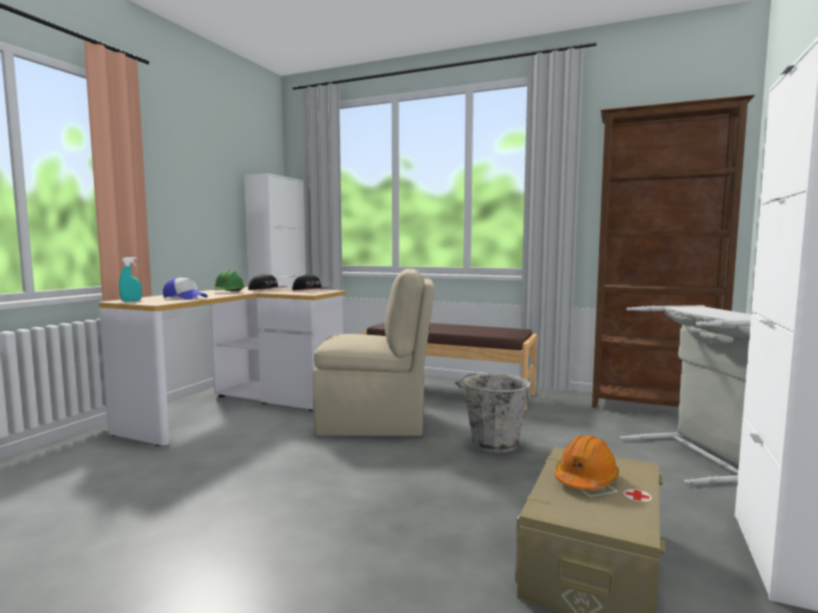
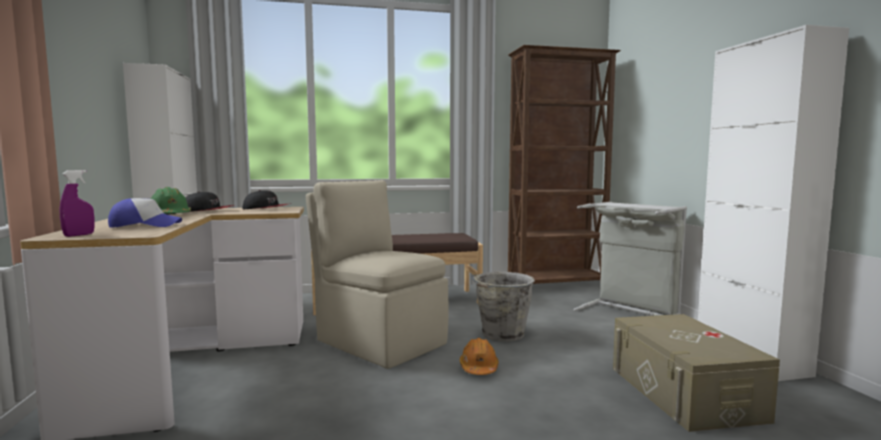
camera: 35 degrees left, 0 degrees up
(131, 301) = (79, 235): turquoise spray bottle -> purple spray bottle
(375, 422) = (379, 341): beige chair -> beige chair turned 105 degrees counterclockwise
(585, 479) = (674, 333): orange hard hat -> orange hard hat (479, 368)

